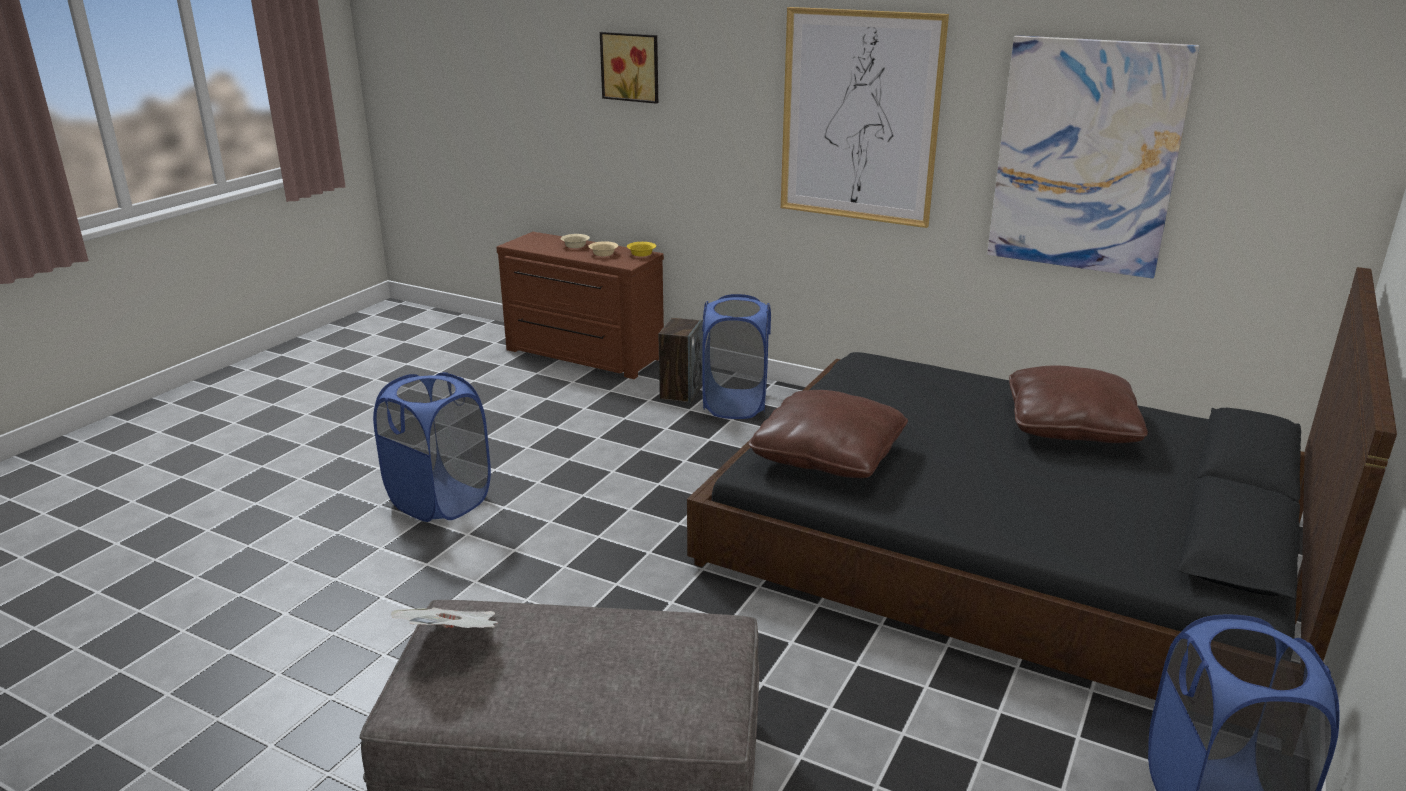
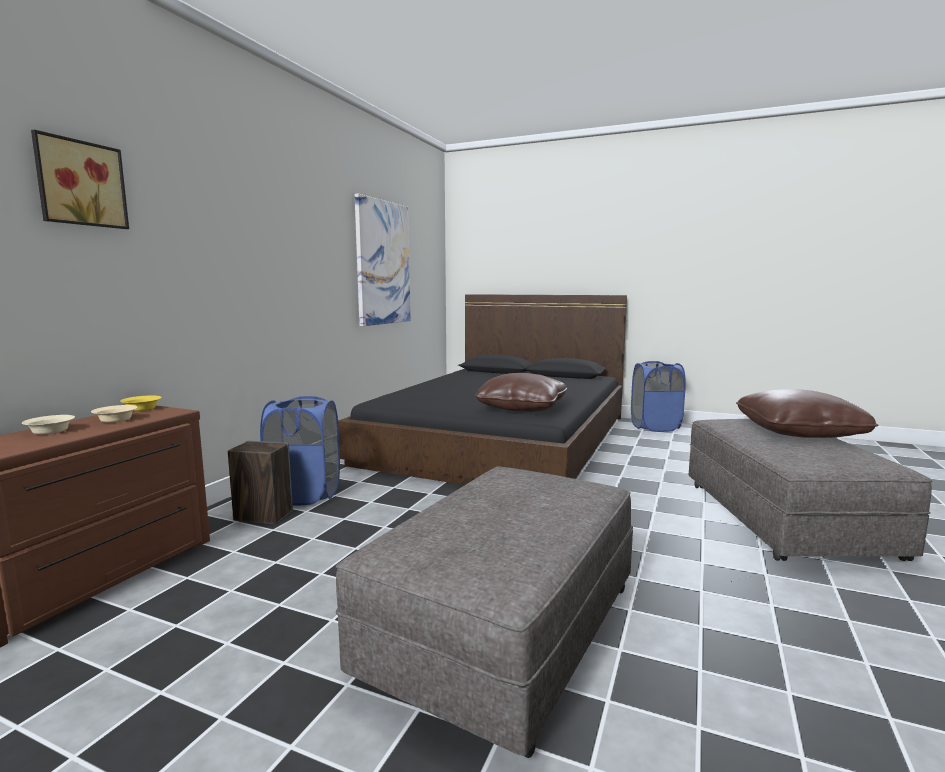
camera: 95 degrees left, 15 degrees down
(440, 501) = (505, 625): blue laundry basket -> grey ottoman
(453, 639) = (823, 461): newspaper -> none
(859, 117) = (293, 243): picture -> none
(1070, 427) = (470, 381): brown pillow -> brown pillow (799, 433)

